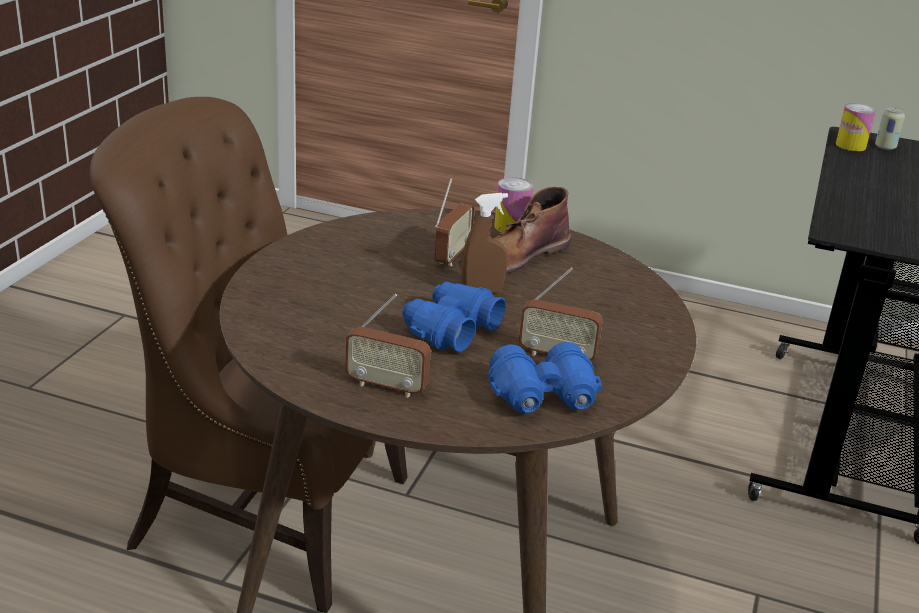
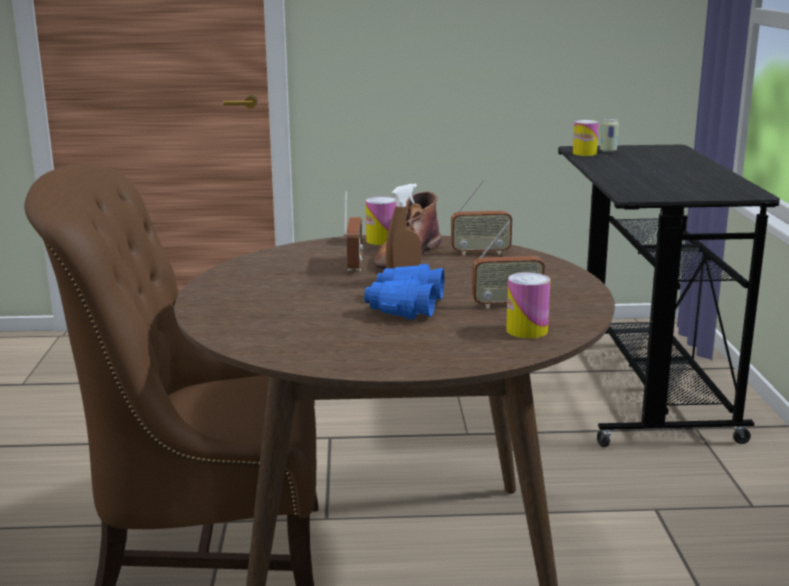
camera: 20 degrees left, 10 degrees down
(386, 386) = (393, 350): radio -> radio (480, 252)
(544, 398) = (527, 330): blue binoculars -> can

